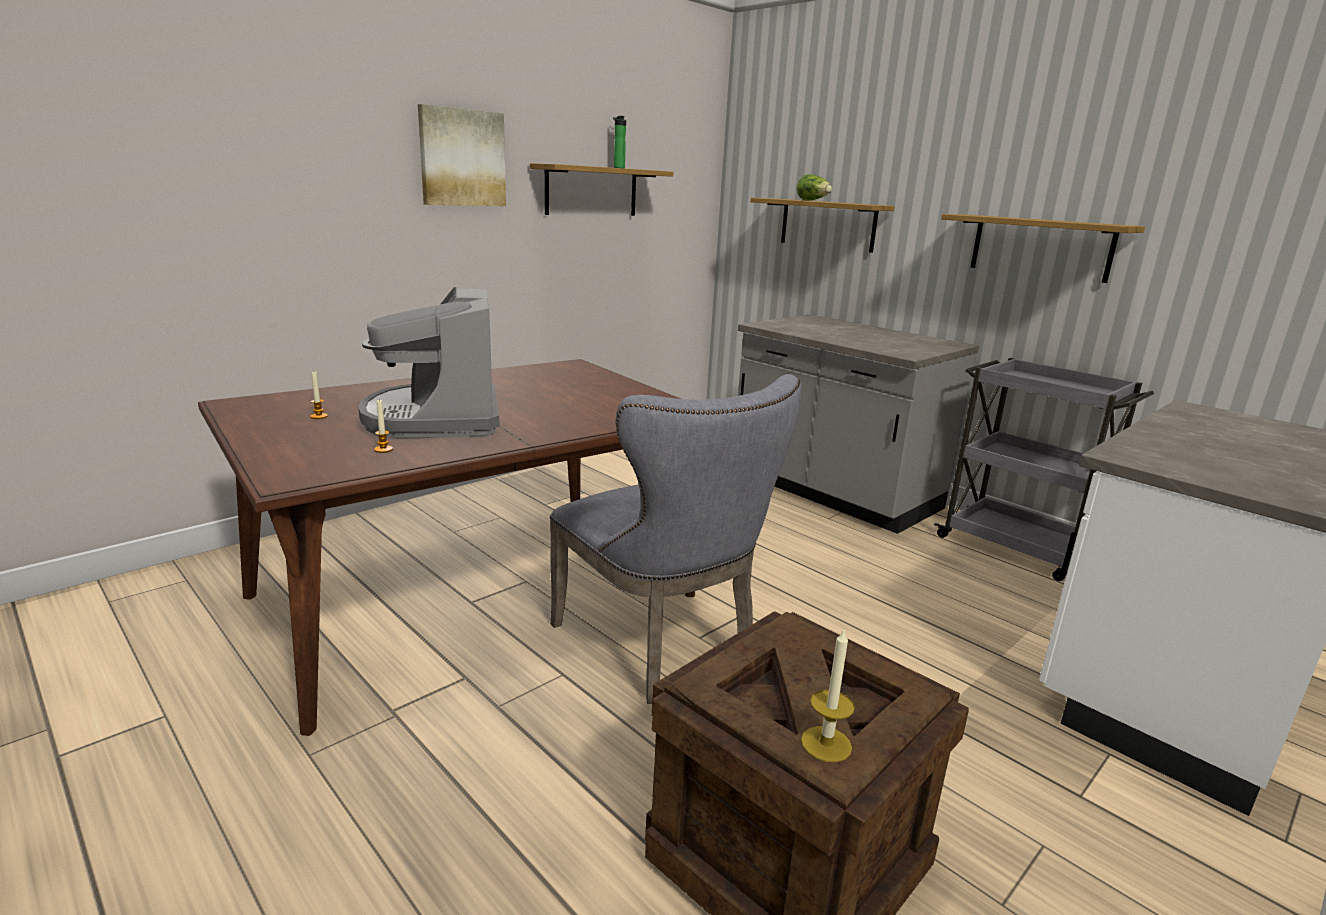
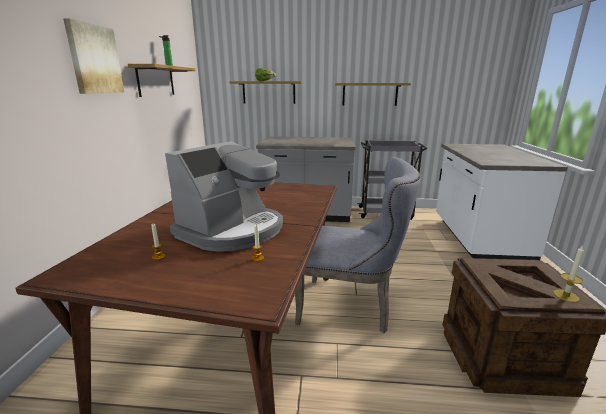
camera: 40 degrees left, 0 degrees up
(436, 418) = (232, 230): coffee machine -> coffee machine turned 90 degrees counterclockwise

